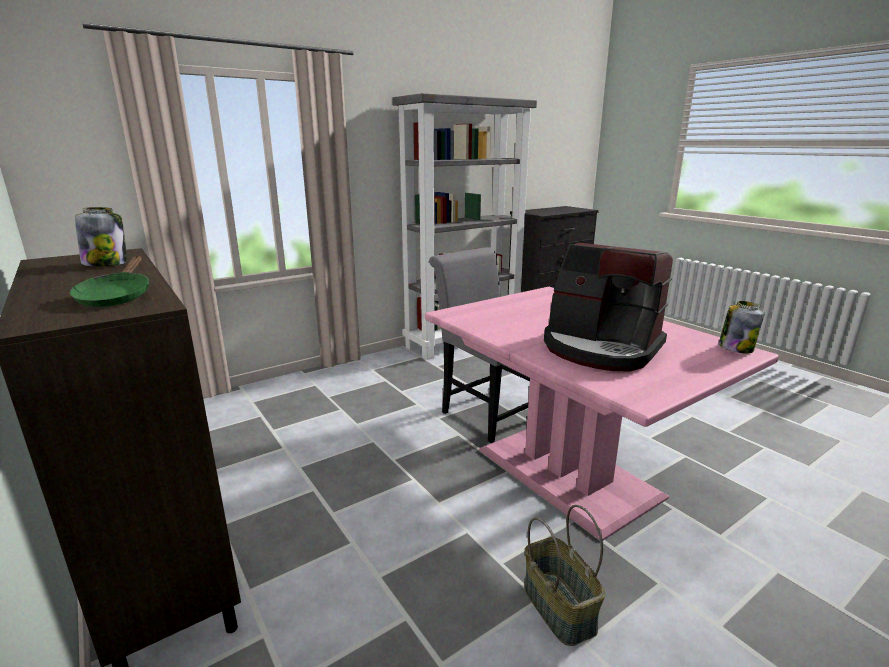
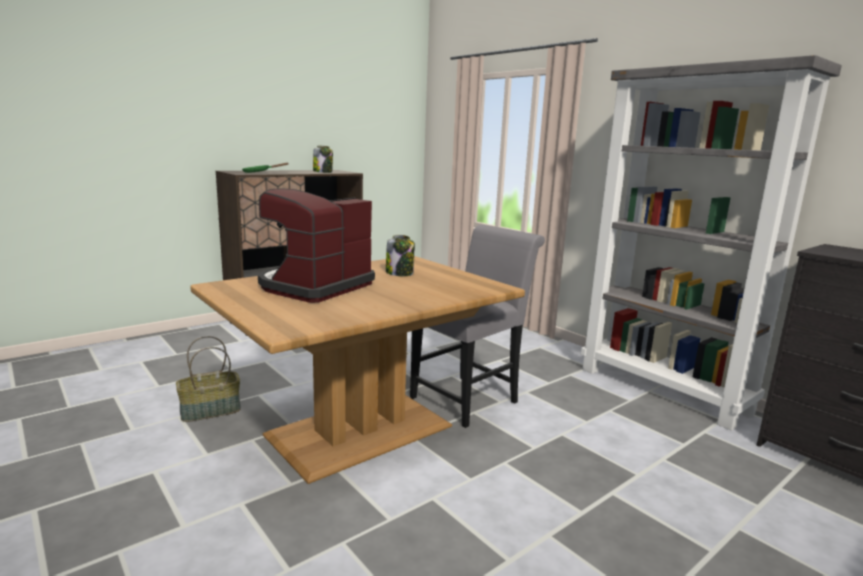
camera: 85 degrees right, 5 degrees down
(568, 471) = (361, 431): pink dining table -> brown dining table
(735, 348) = (294, 328): jar -> jar (400, 273)

